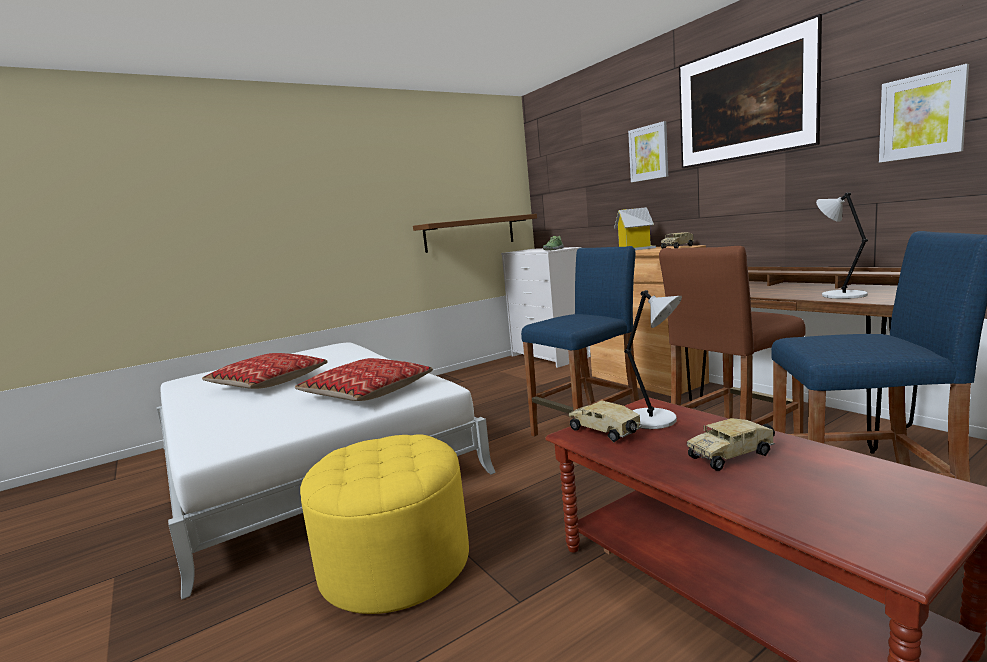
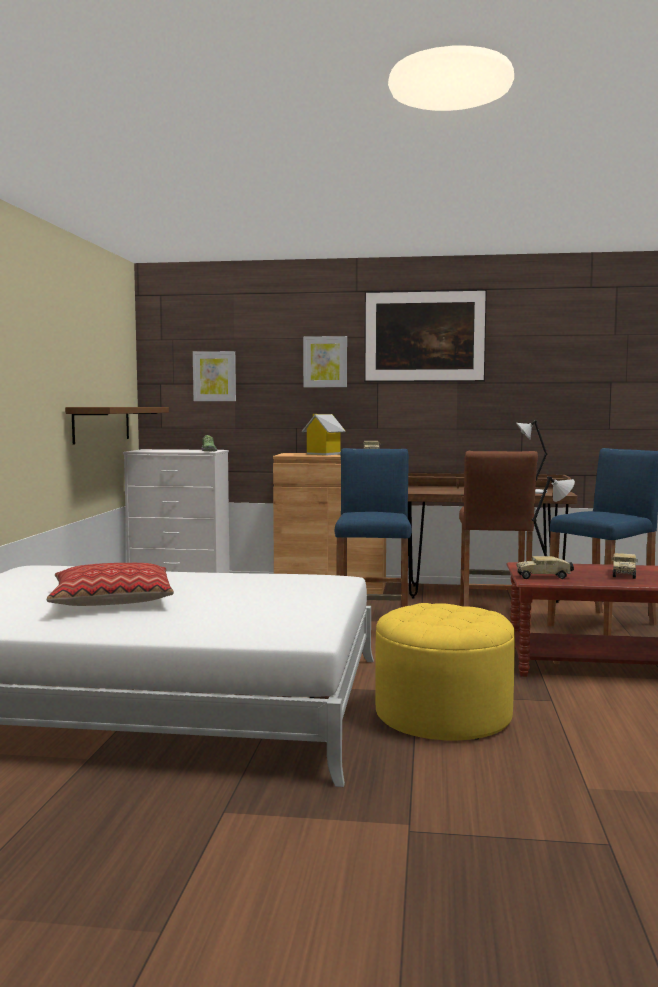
camera: 50 degrees left, 5 degrees down
(367, 392) = (281, 589): pillow -> none
(922, 116) = (549, 375): picture -> picture (214, 376)

